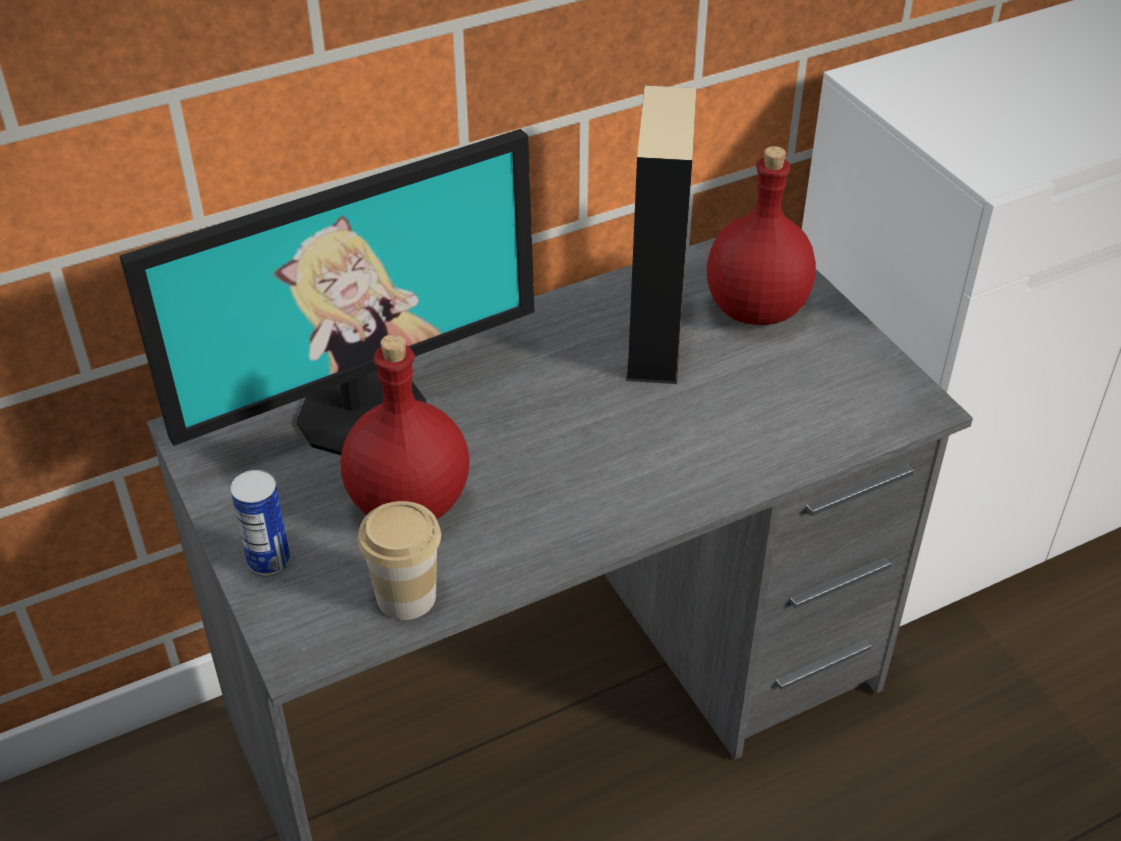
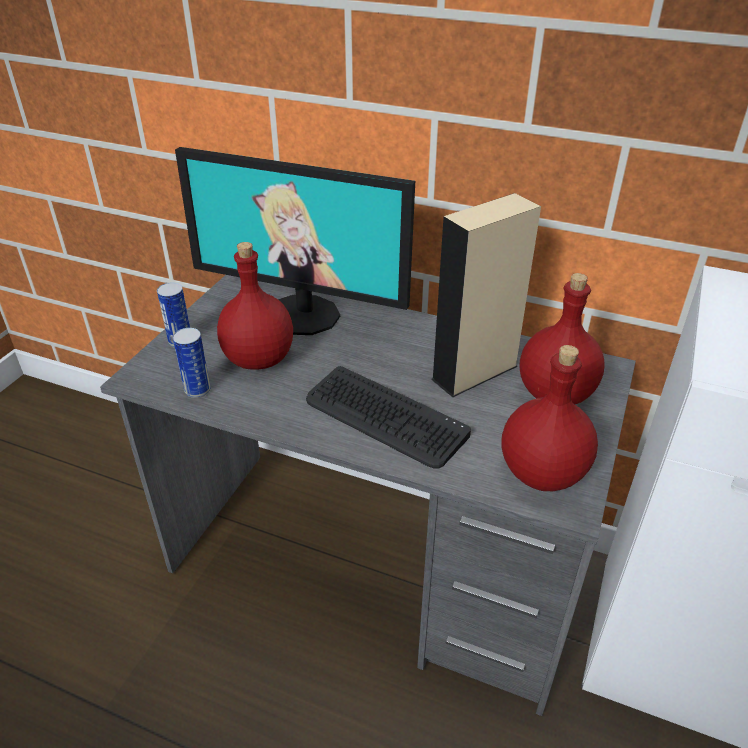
camera: 50 degrees right, 5 degrees down
(406, 596) = (197, 390): cup -> can
(652, 457) = (384, 418): none -> keyboard
(861, 397) = (543, 474): none -> red bottle

